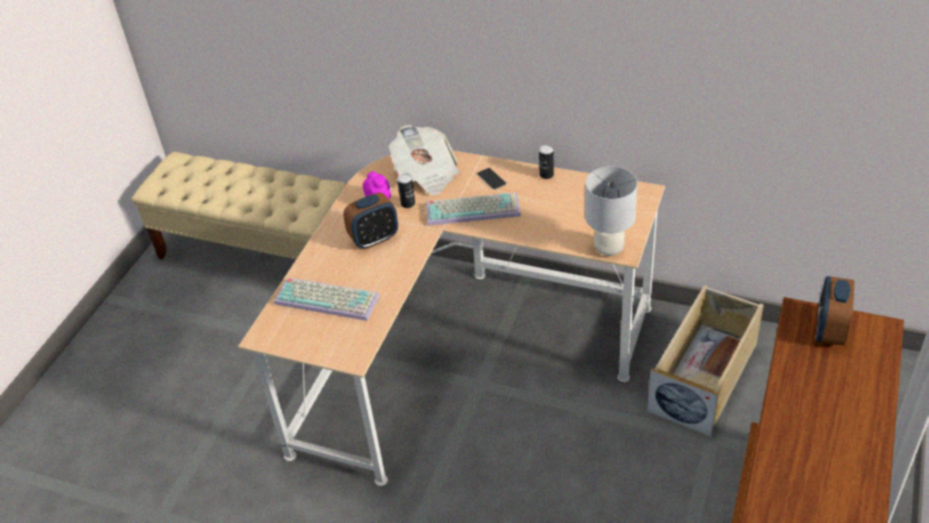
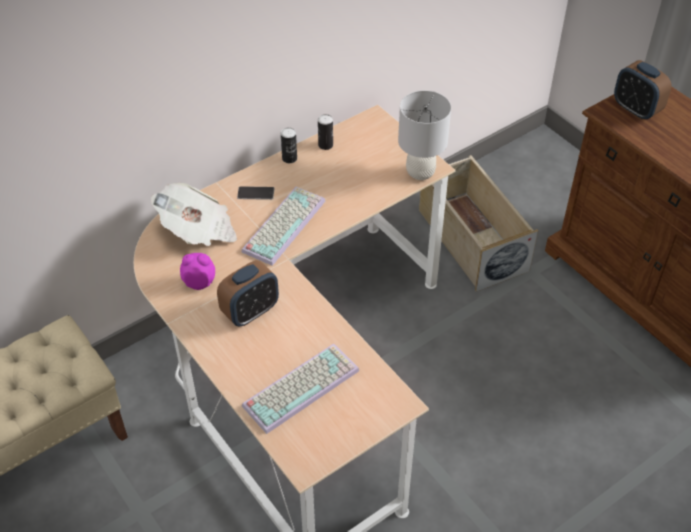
camera: 60 degrees left, 5 degrees up
(374, 239) = (250, 312): alarm clock -> alarm clock turned 45 degrees clockwise
(408, 203) = (226, 264): can -> can (325, 145)

